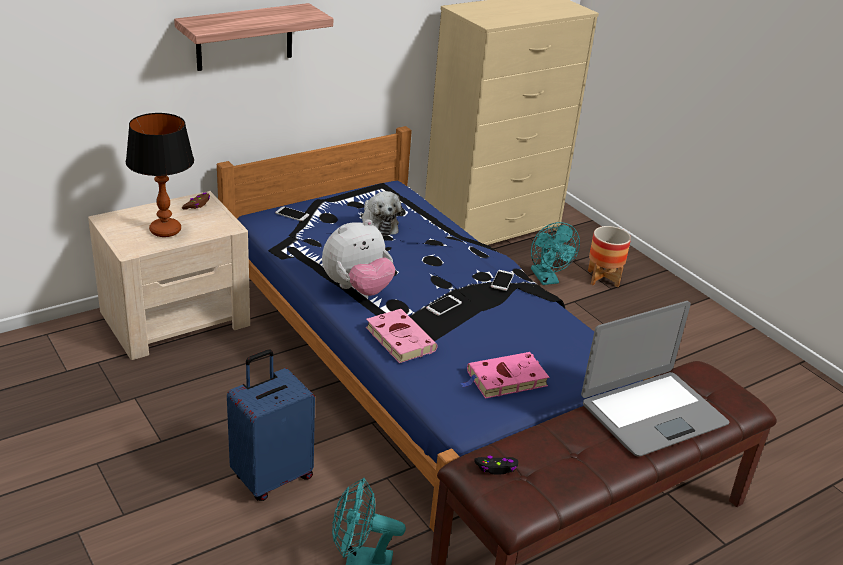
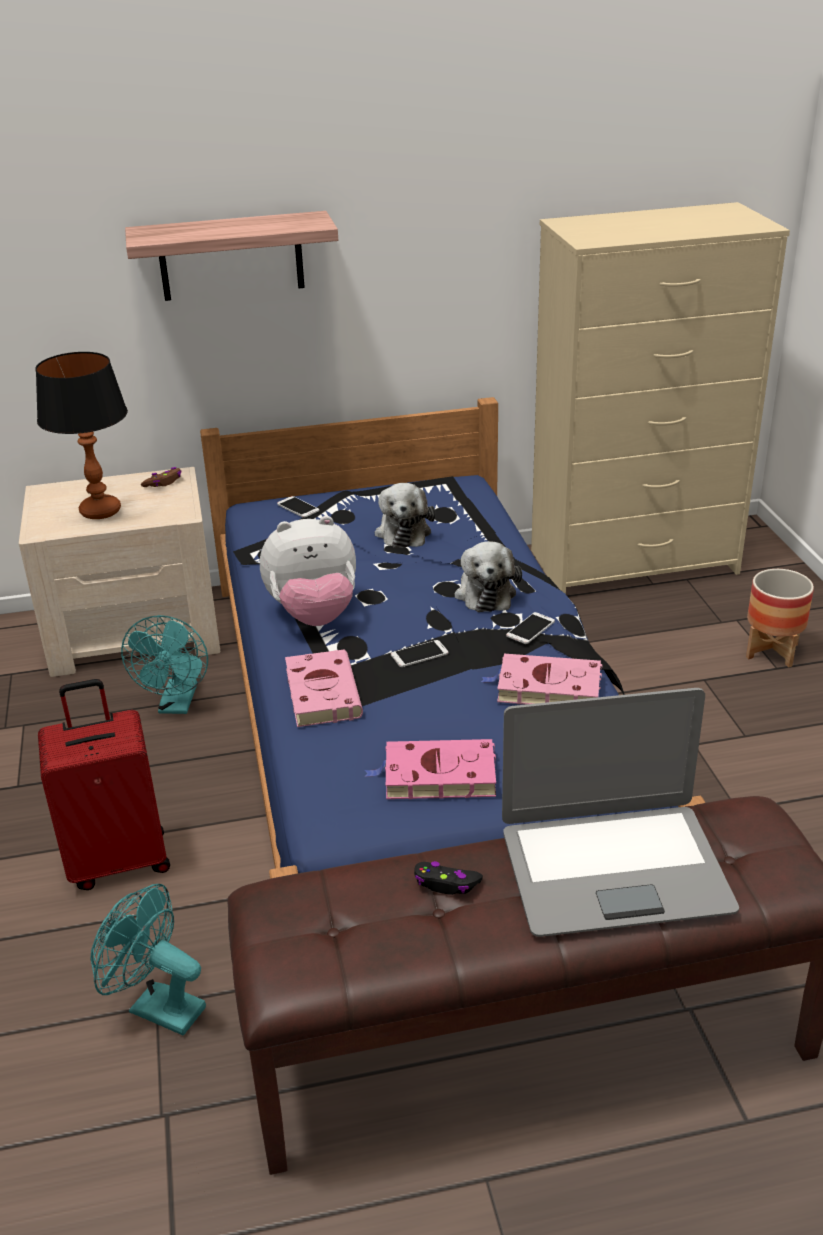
camera: 25 degrees right, 0 degrees up
(271, 477) = (119, 860): blue suitcase -> red suitcase
(458, 260) = (485, 592): none -> plush toy
(496, 468) = (298, 908): black game controller -> black game controller (446, 883)
(534, 316) = (545, 688): none -> pink book
(547, 279) = (679, 642): turquoise fan -> turquoise fan (177, 705)

